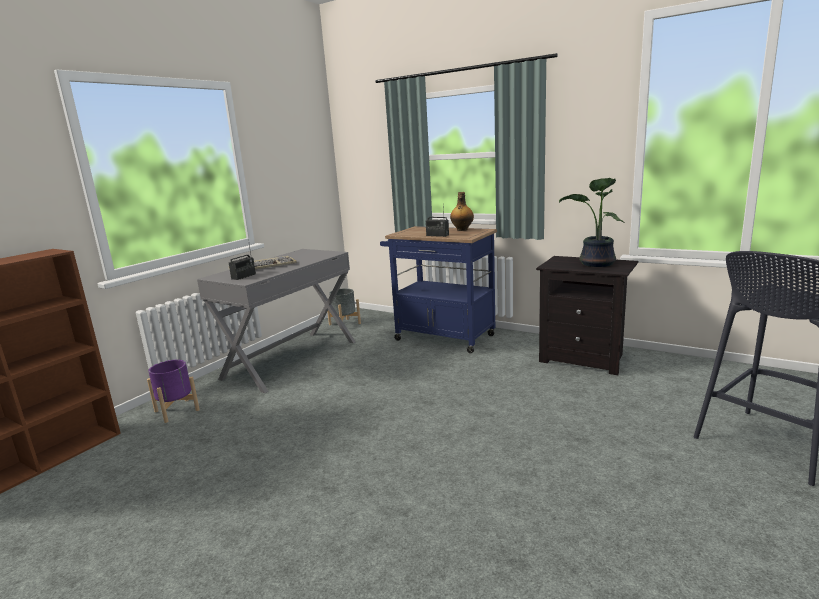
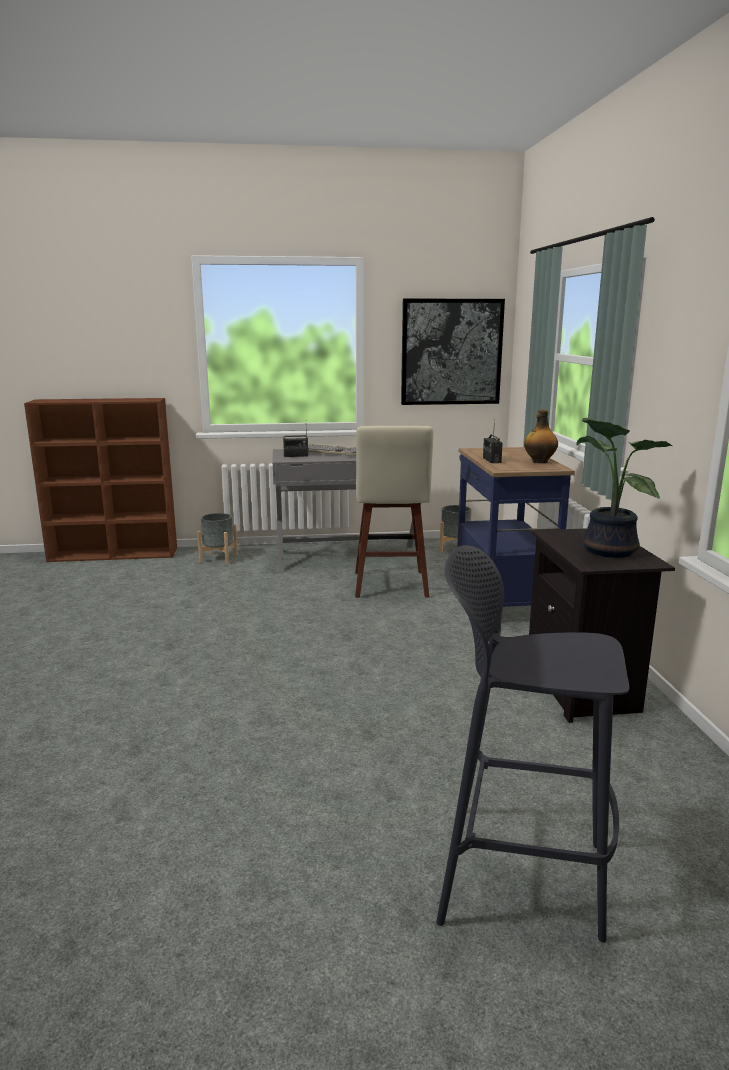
camera: 50 degrees right, 0 degrees up
(176, 410) = (218, 558): purple planter -> grey planter
(302, 166) = (451, 352): none -> picture
(367, 361) = (390, 586): none -> beige stool

